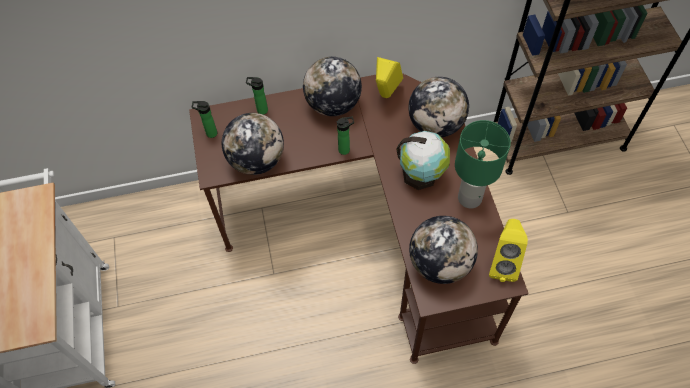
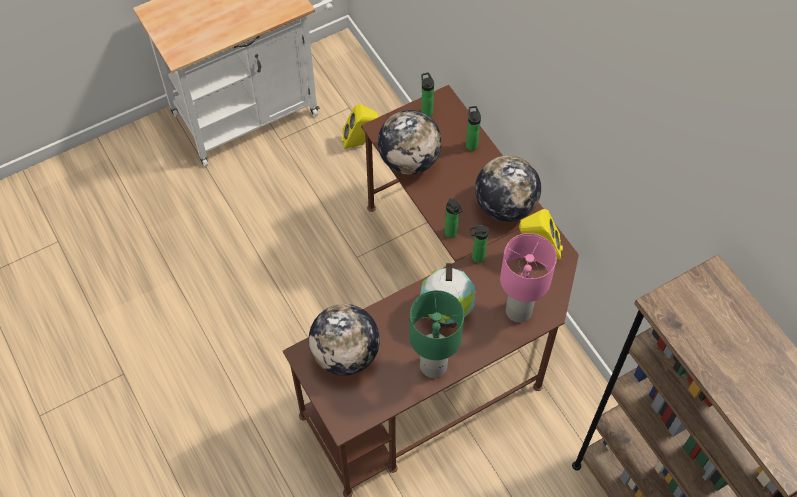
camera: 70 degrees right, 0 degrees up
(375, 139) = (476, 257): none -> bottle
(436, 125) = (518, 311): globe -> pink table lamp
(502, 263) = (364, 414): yellow speaker -> yellow speaker (360, 143)

